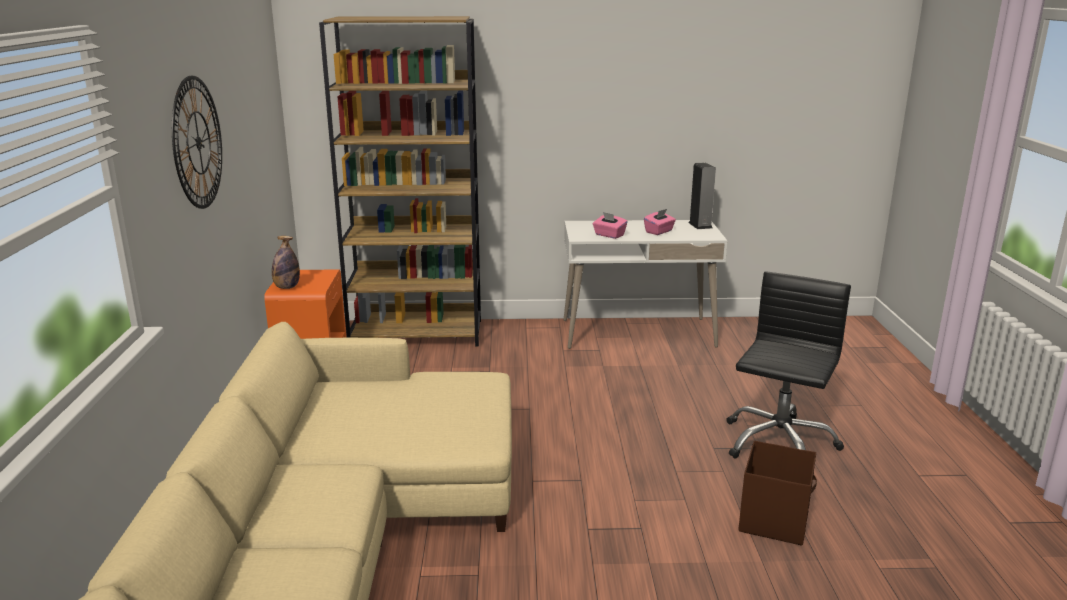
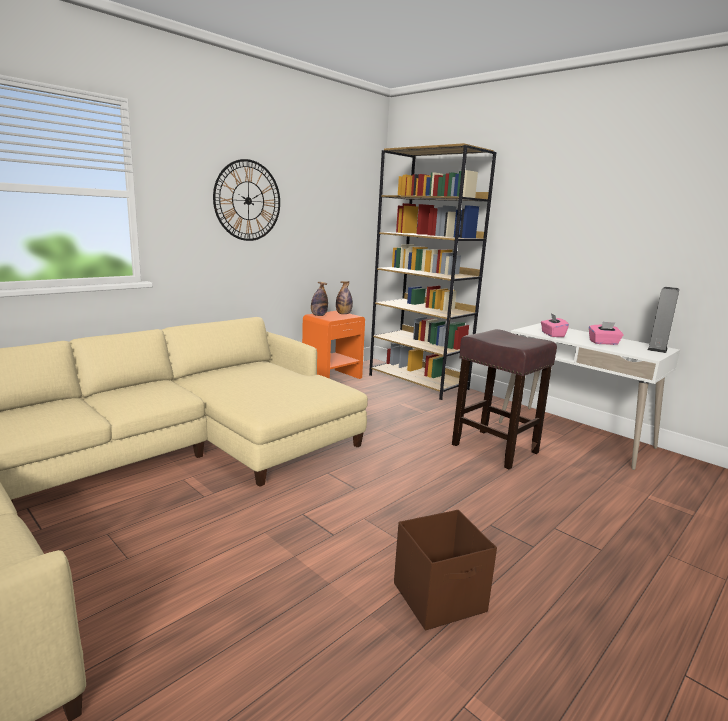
camera: 45 degrees right, 5 degrees down
(308, 273) = (343, 314): none -> bottle
(607, 378) = (493, 448): none -> brown stool
(778, 443) = (560, 554): black office chair -> none

